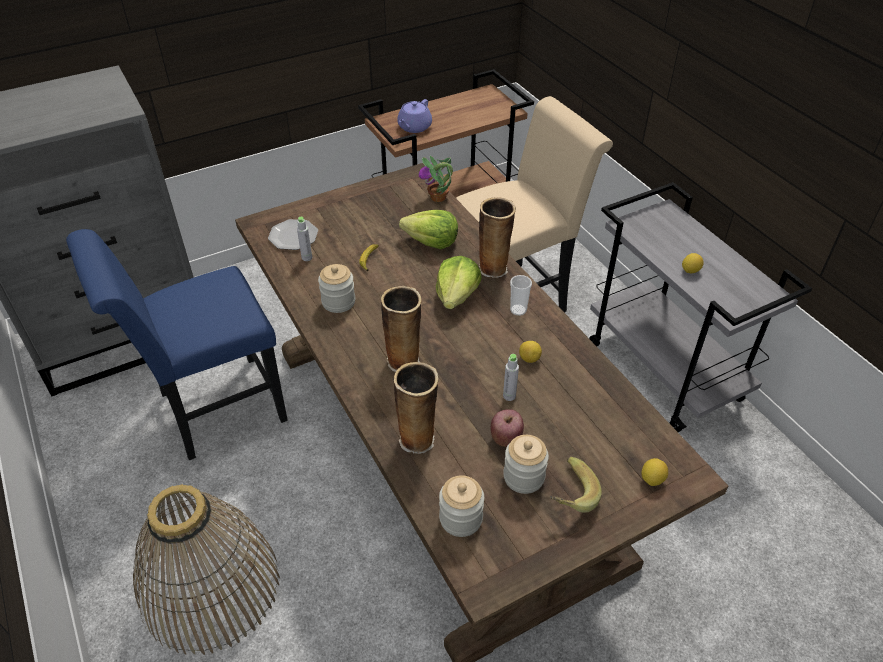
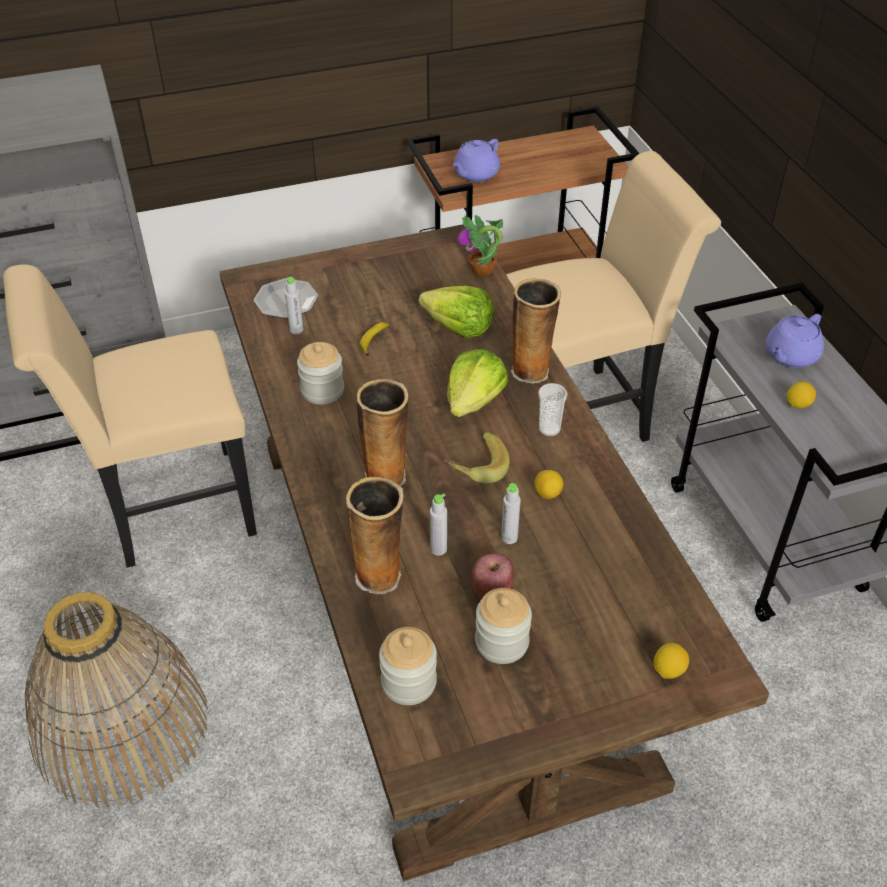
camera: 10 degrees right, 0 degrees up
(213, 410) = (168, 509): blue chair -> beige chair
(458, 412) = (438, 549): none -> grey bottle
(568, 494) = (552, 673): banana -> banana (474, 469)
(675, 236) = (790, 356): none -> purple teapot

